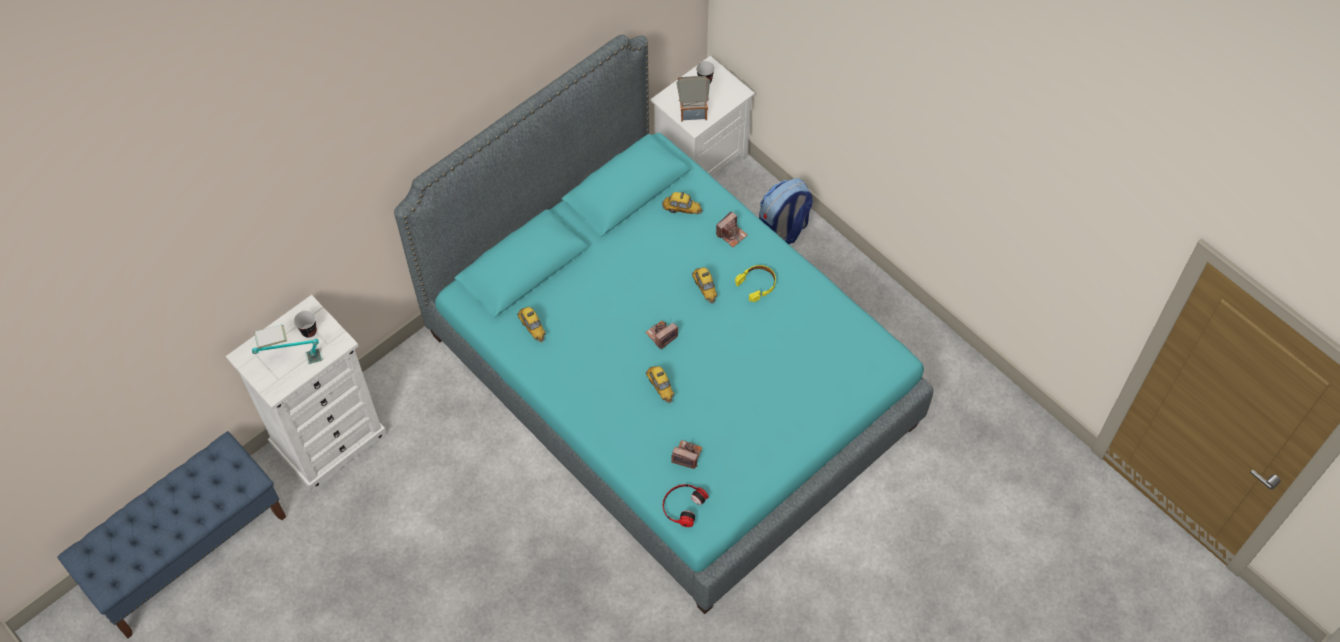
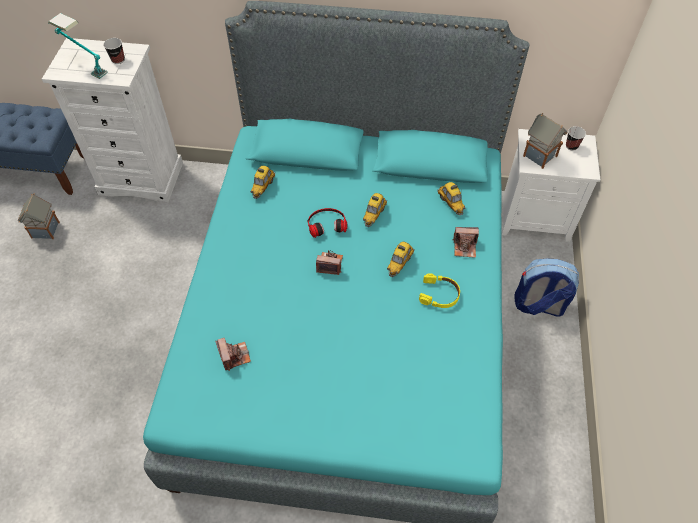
camera: 50 degrees right, 5 degrees down
(314, 566) = (45, 230): none -> toy house
(660, 387) = (283, 295): toy car -> toy car (374, 214)
(682, 505) = (184, 386): headphones -> headphones (326, 224)

